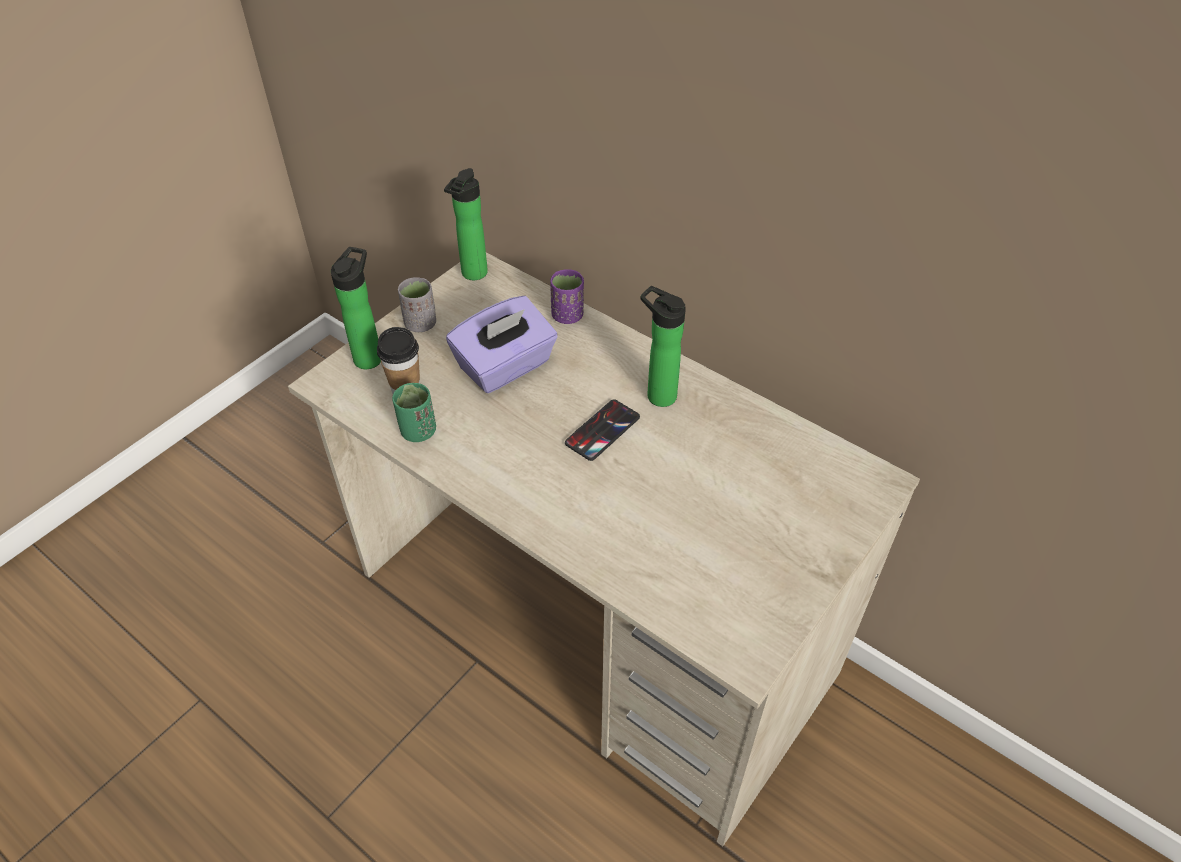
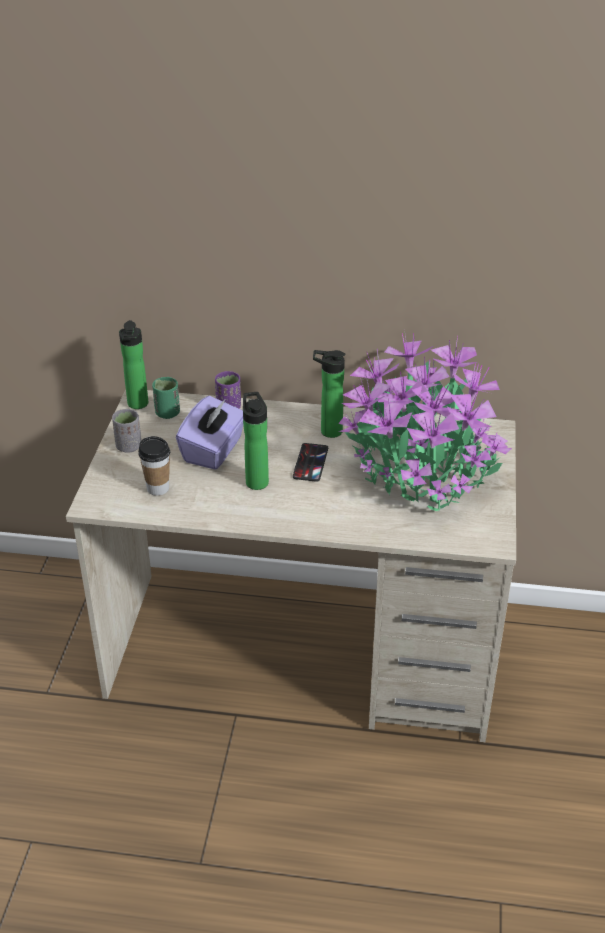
camera: 30 degrees left, 10 degrees down
(370, 356) = (110, 478): bottle -> bottle (256, 480)
(418, 431) = (188, 507): green cup -> green cup (167, 413)
(734, 497) = (421, 468): none -> potted plant

